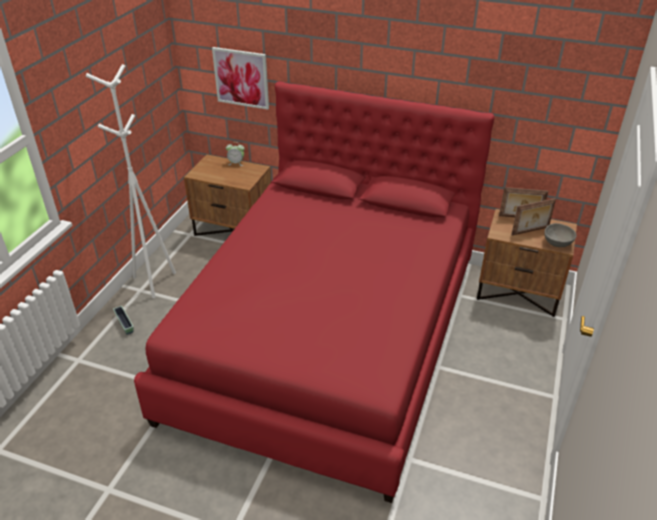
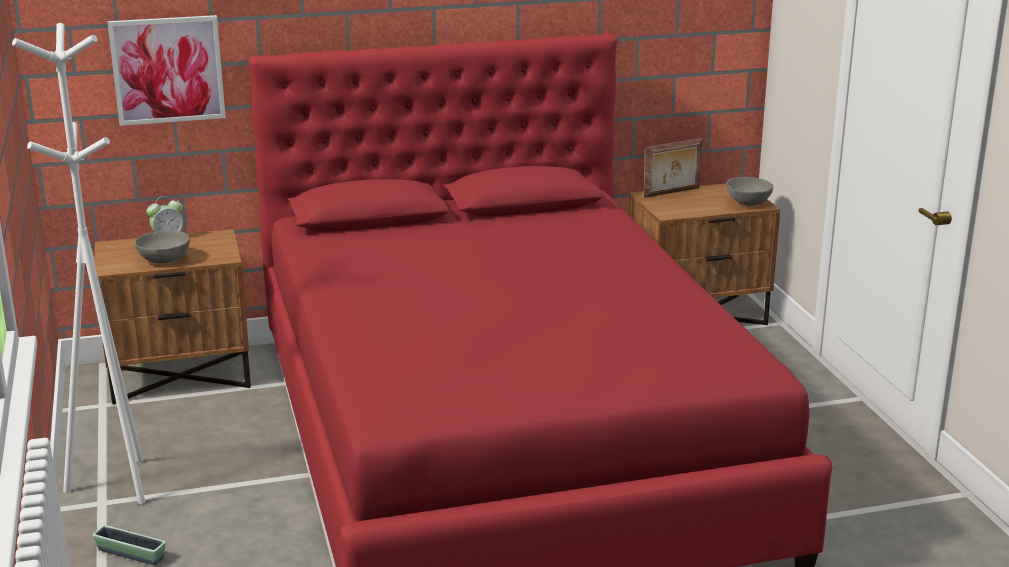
camera: 35 degrees left, 15 degrees down
(220, 177) = (165, 260): none -> grey bowl
(530, 231) = (702, 201): picture frame -> none

